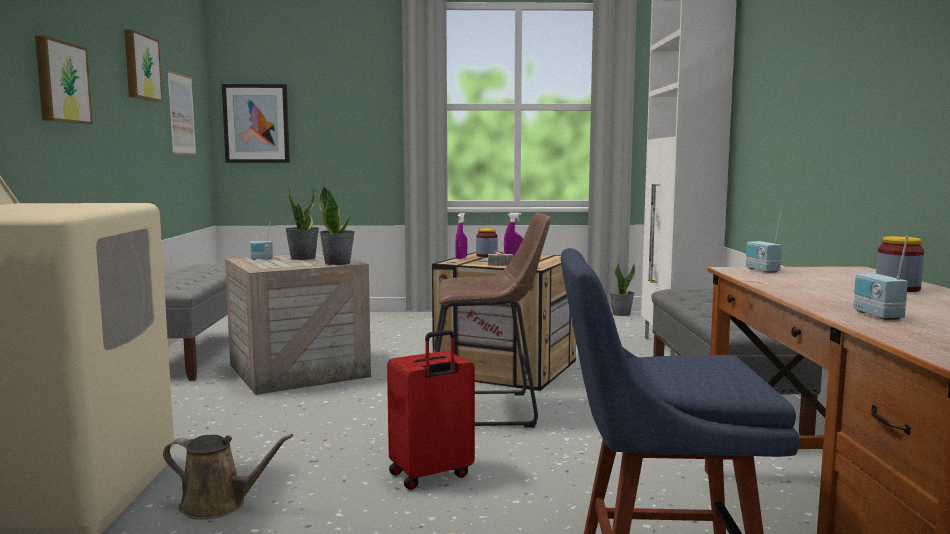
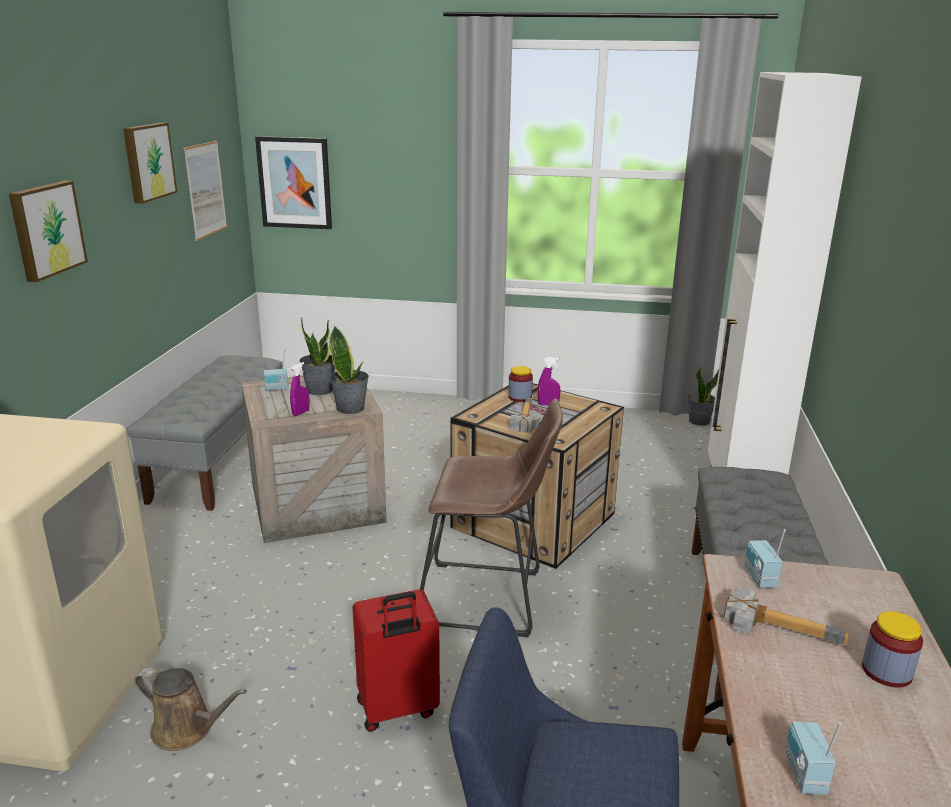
camera: 10 degrees right, 15 degrees up
(461, 258) = (489, 403): purple spray bottle -> purple spray bottle (301, 413)
(796, 281) = (779, 624): none -> hammer

